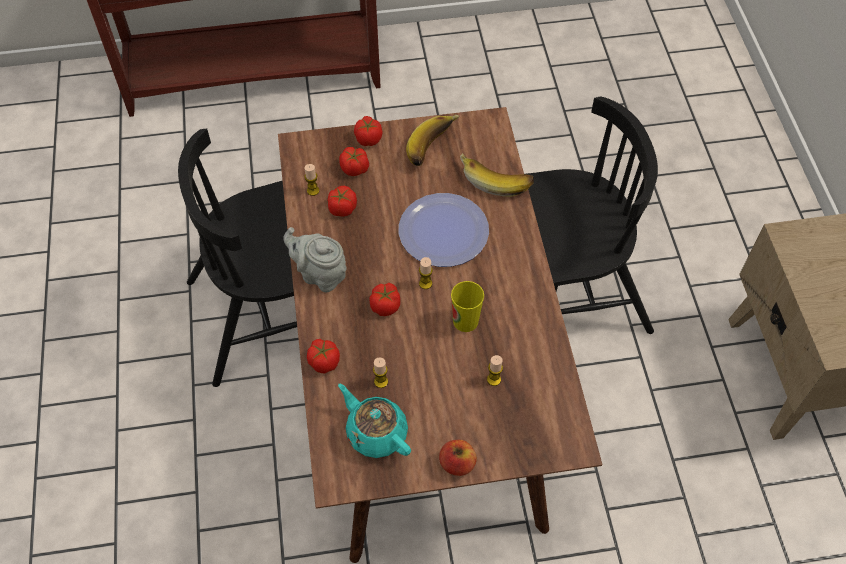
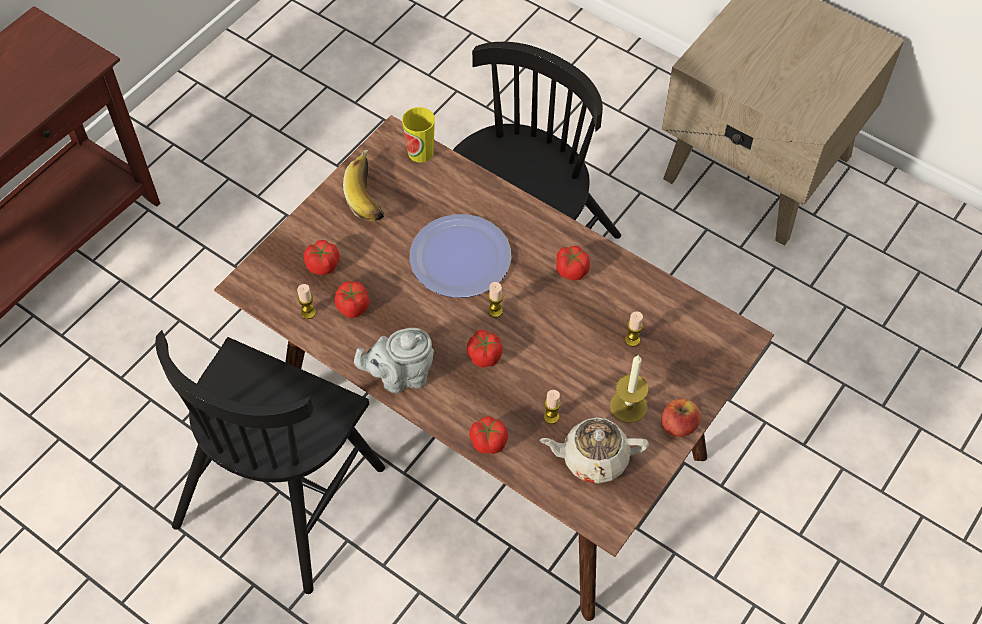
camera: 45 degrees left, 0 degrees up
(368, 138) = (304, 230): tomato -> tomato (571, 270)
(376, 432) = (593, 458): turquoise teapot -> beige teapot
(439, 420) = (628, 406): none -> candle
(465, 321) = (560, 314): cup -> cup (420, 152)
(496, 179) = (453, 181): banana -> none

